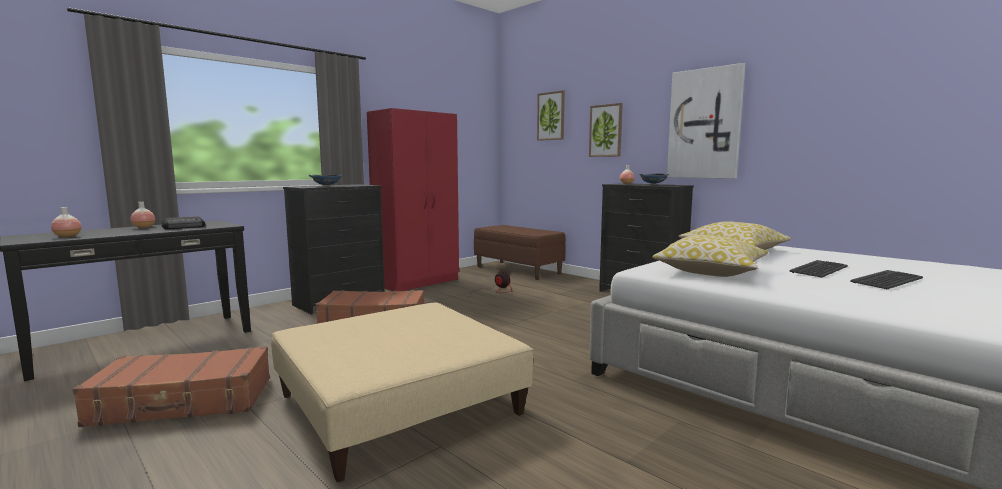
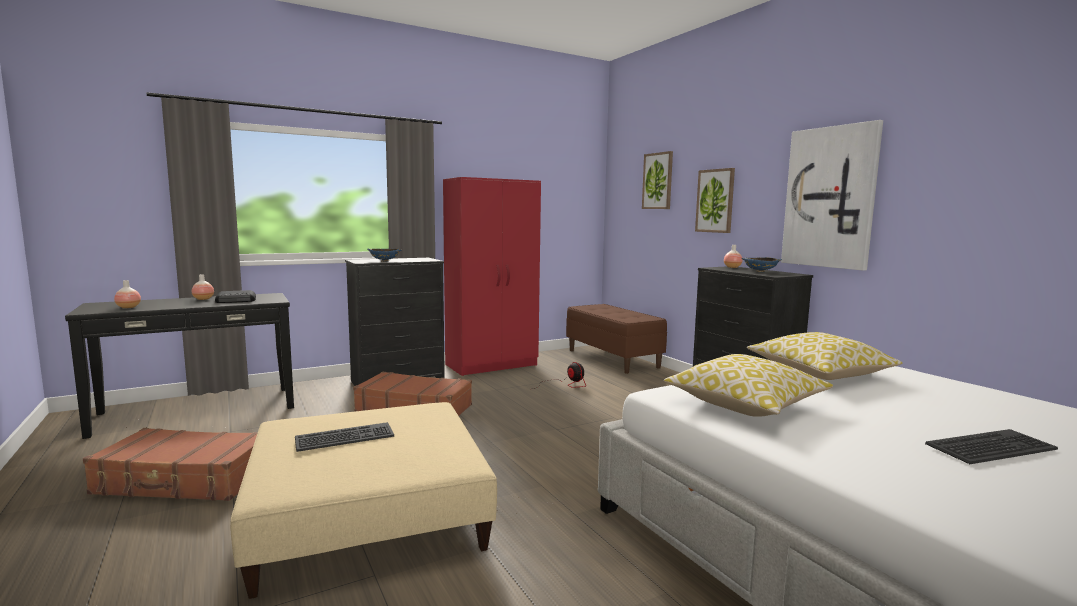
camera: 15 degrees right, 0 degrees up
(820, 269) = (907, 417): keyboard -> keyboard (345, 438)

